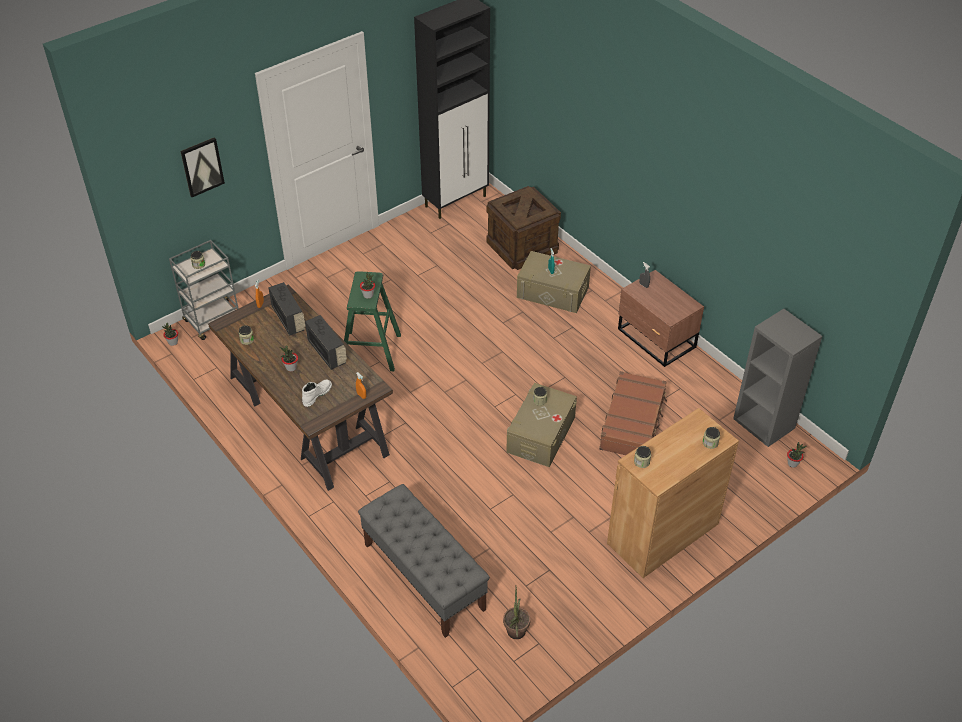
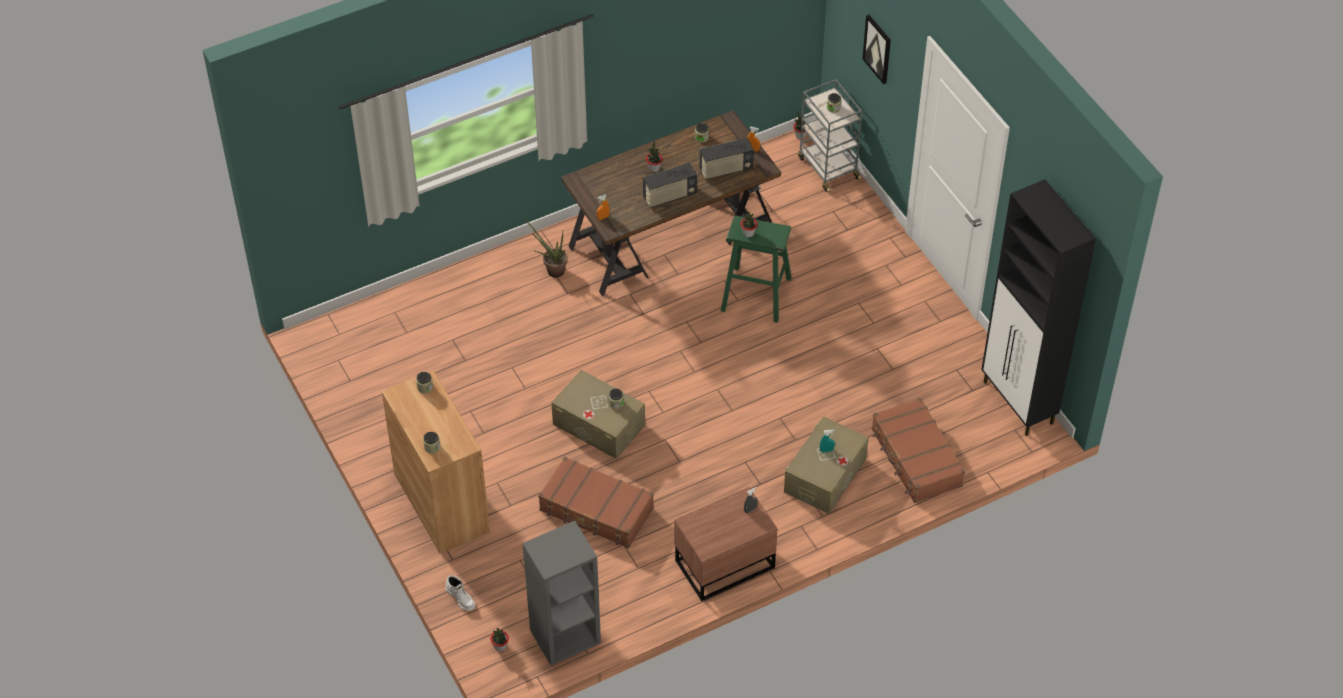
camera: 100 degrees right, 5 degrees up
(316, 394) = (613, 185): white boot -> white boot (461, 598)
(423, 576) = (447, 307): grey bench -> none
(515, 635) = (364, 365): potted plant -> potted plant (552, 270)
(522, 247) = (915, 458): crate -> brown suitcase

